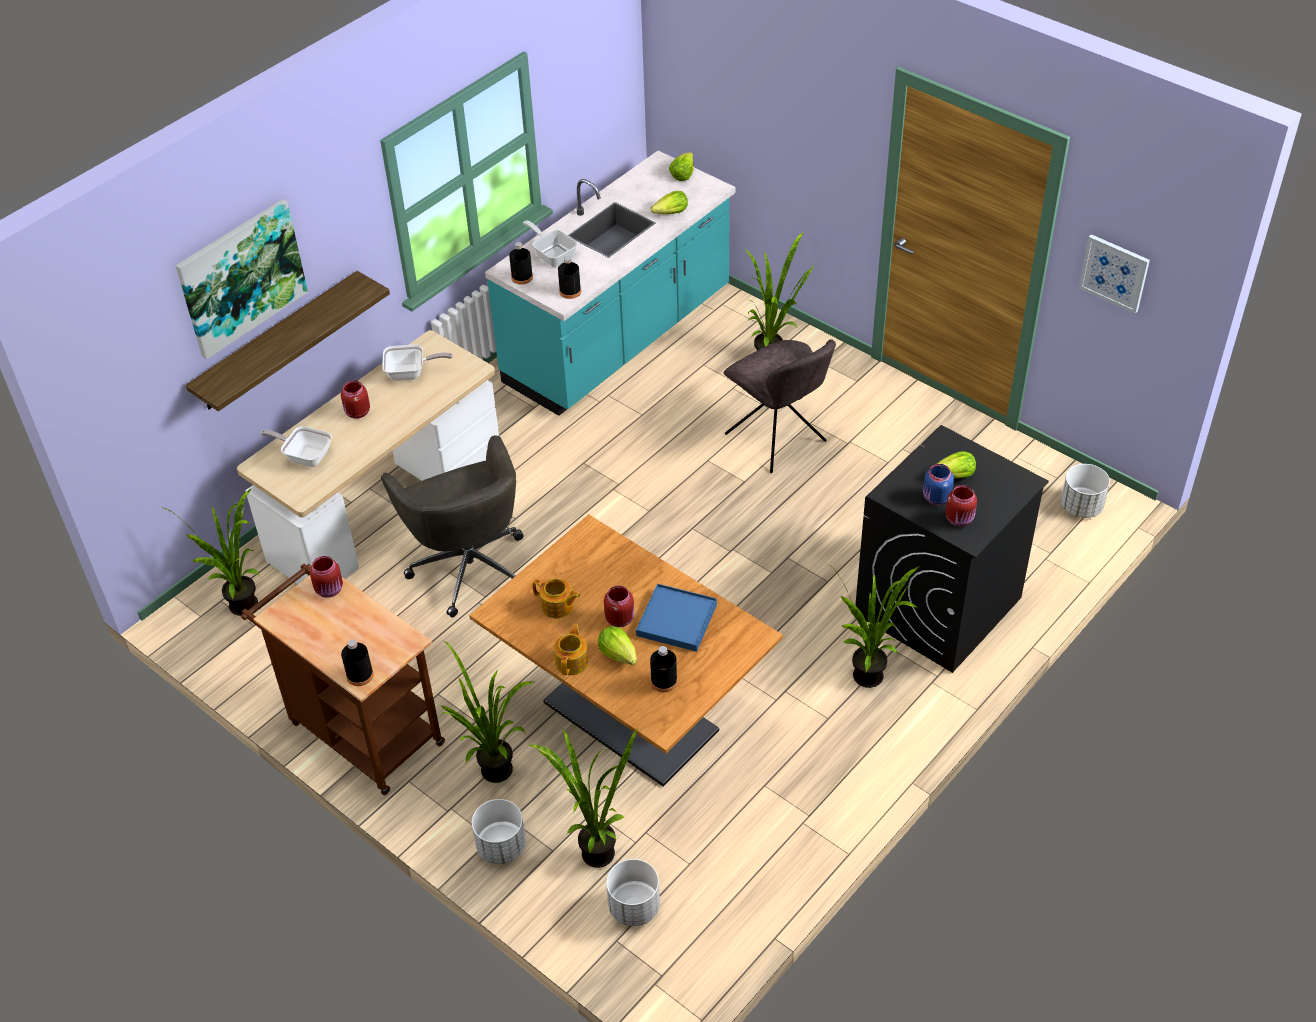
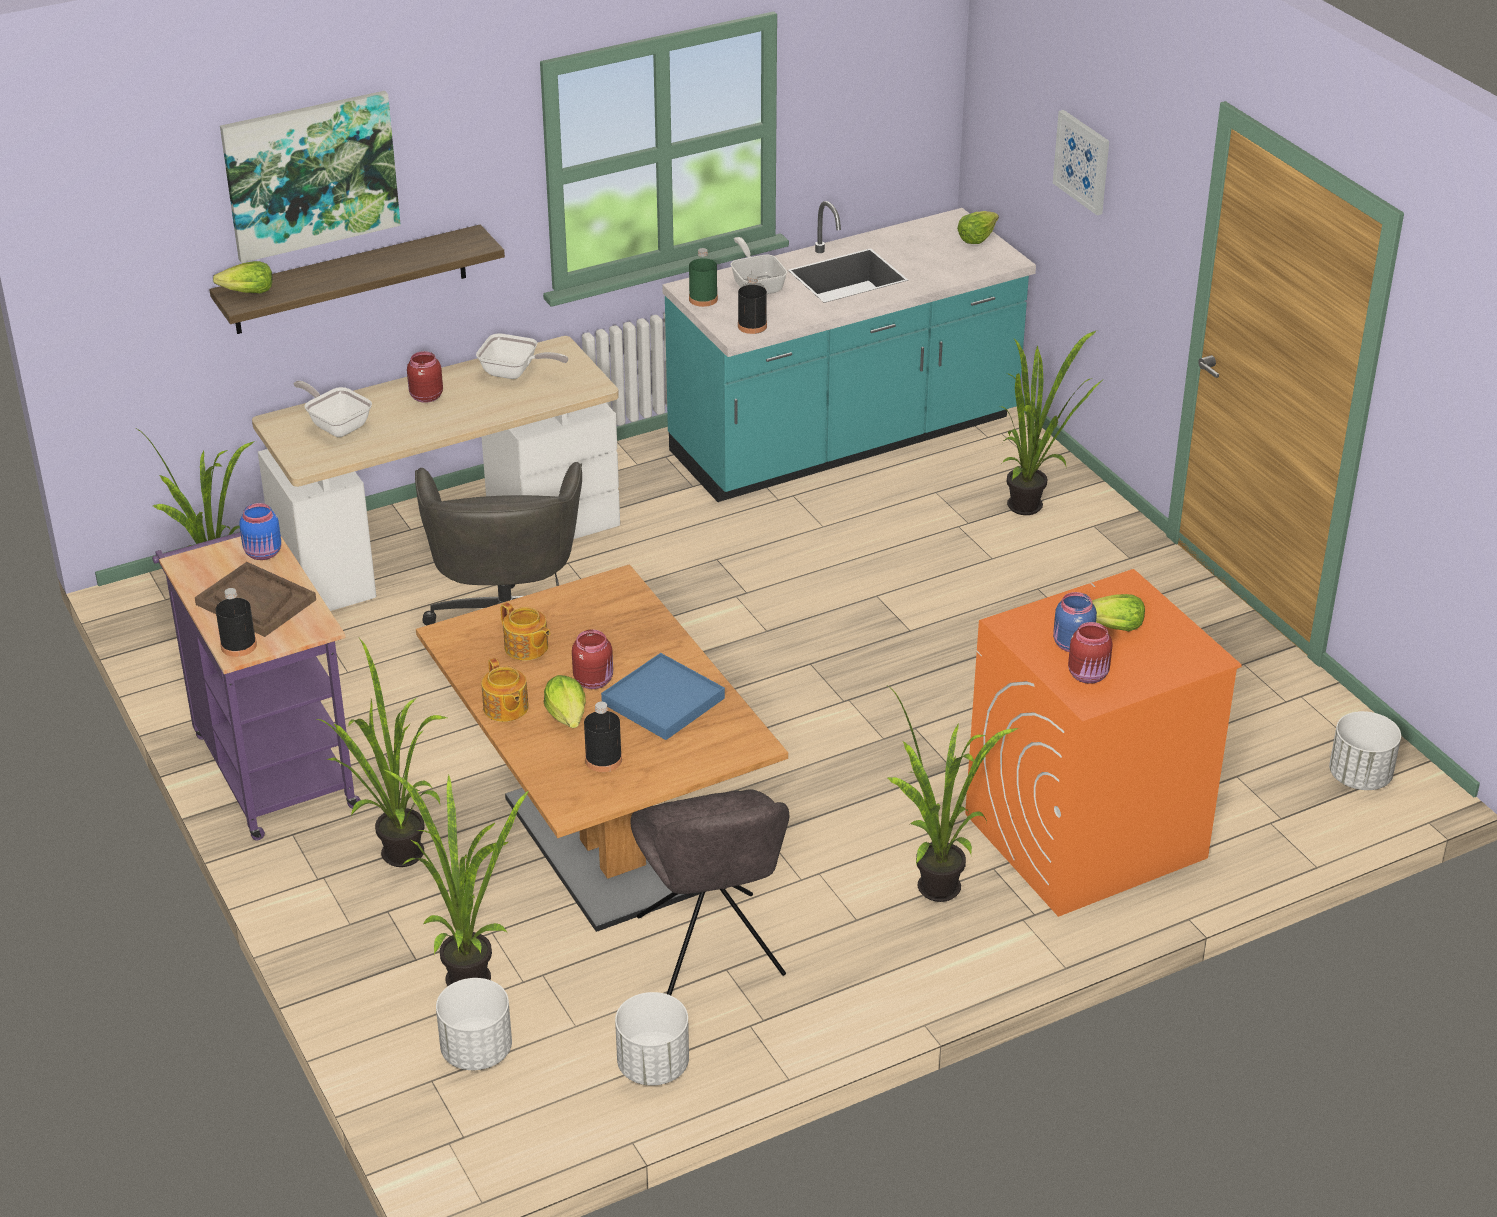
camera: 20 degrees right, 10 degrees down
(330, 590) = (264, 553): red jar -> blue jar
(349, 634) = (255, 602): none -> brown tray
(359, 729) = (270, 764): brown cart -> purple cart
(501, 847) = (356, 936): white planter -> white planter (652, 1066)
(522, 277) = (703, 299): black bottle -> green bottle
(572, 661) = (505, 708): teapot -> teapot turned 120 degrees clockwise
(671, 213) = (934, 274): lettuce -> lettuce (247, 292)
(778, 440) = (983, 596): grey chair -> grey chair (711, 950)
(937, 606) = (1084, 836): black washing machine -> orange washing machine
(1114, 273) = (1442, 424): picture -> picture (1082, 161)

